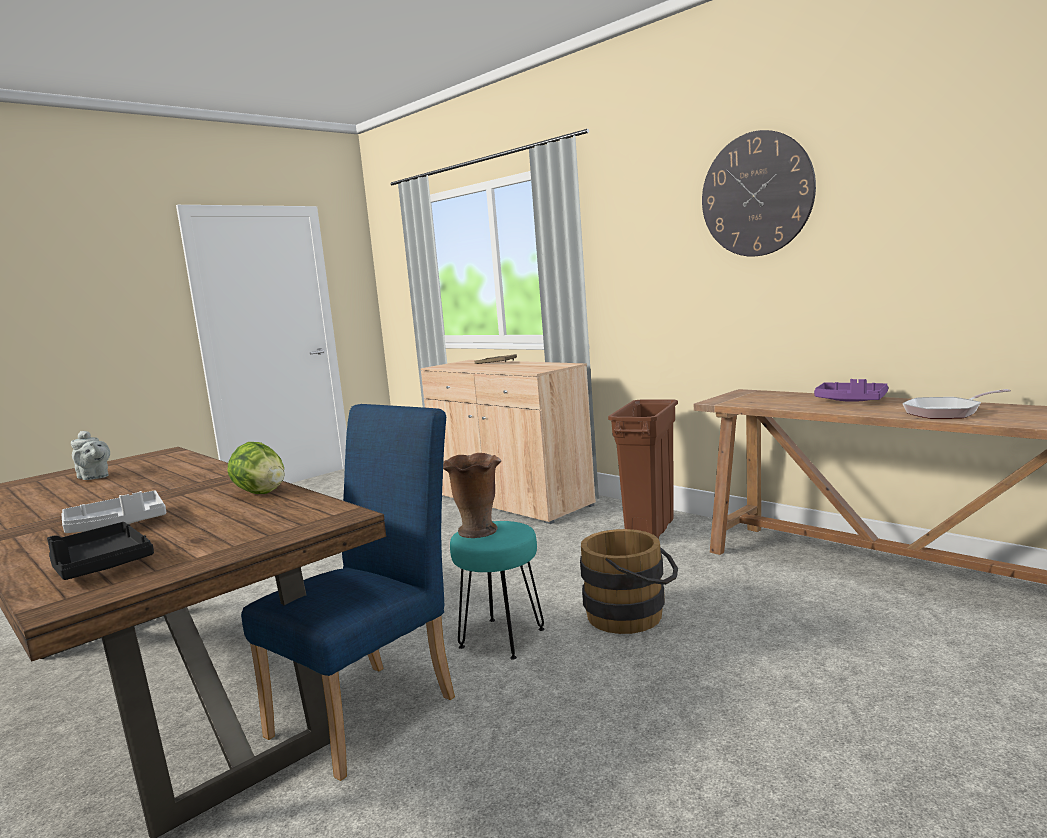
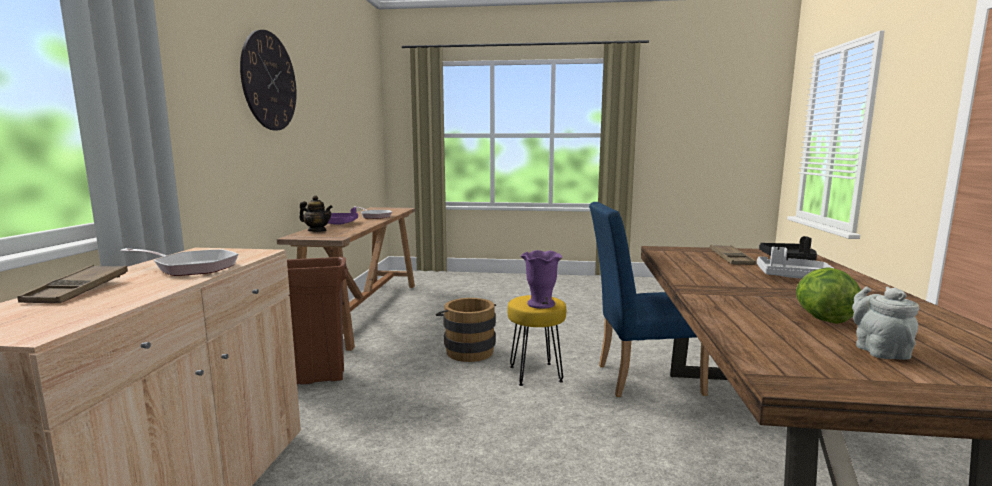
camera: 130 degrees left, 0 degrees up
(208, 532) = (731, 259): none -> brown tray
(261, 493) = (687, 270): lettuce -> lettuce (822, 319)
(478, 531) = (540, 304): brown vase -> purple vase
(502, 637) = (535, 374): turquoise stool -> yellow stool
(513, 367) = (191, 268): none -> frying pan
(782, 396) = (317, 231): none -> teapot

